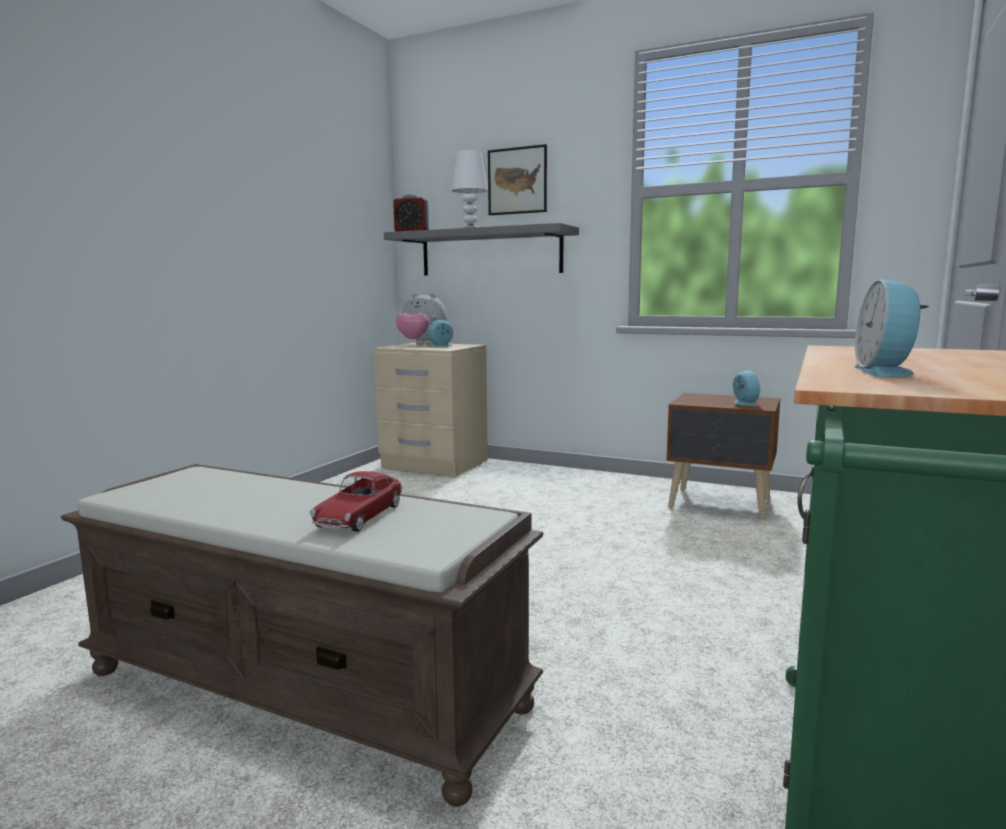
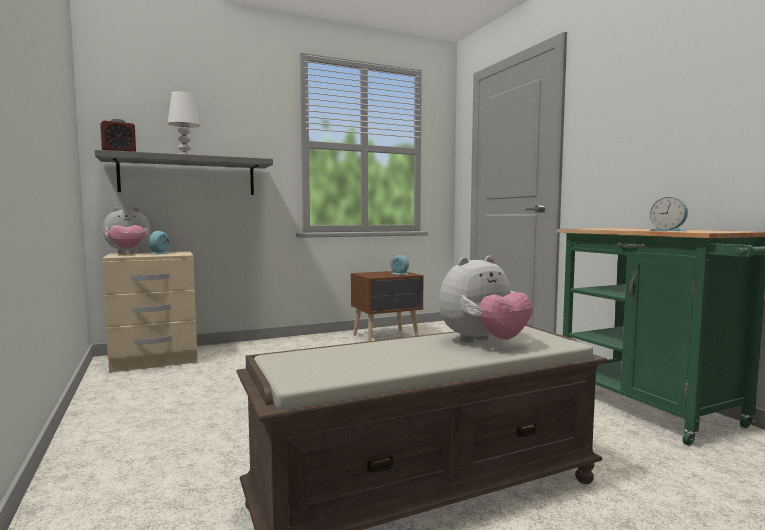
camera: 50 degrees left, 5 degrees down
(359, 516) = (483, 342): toy car -> plush toy
(517, 181) = (212, 122): picture -> none

